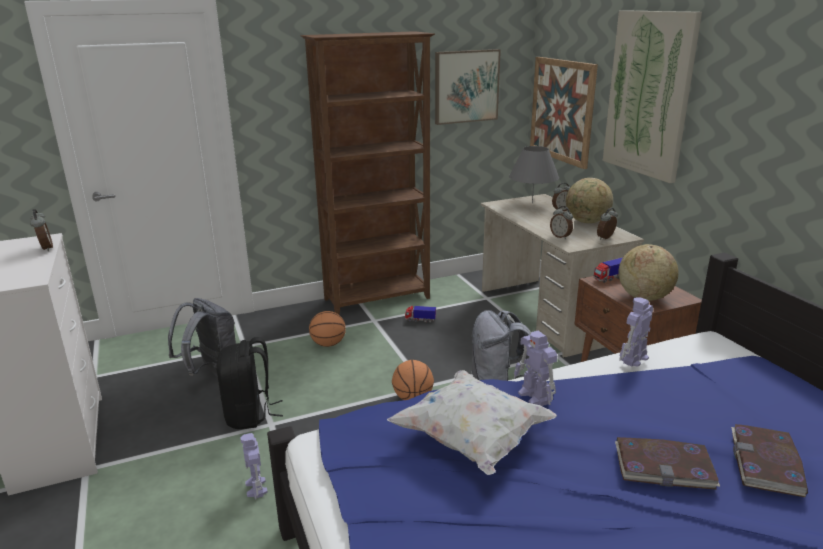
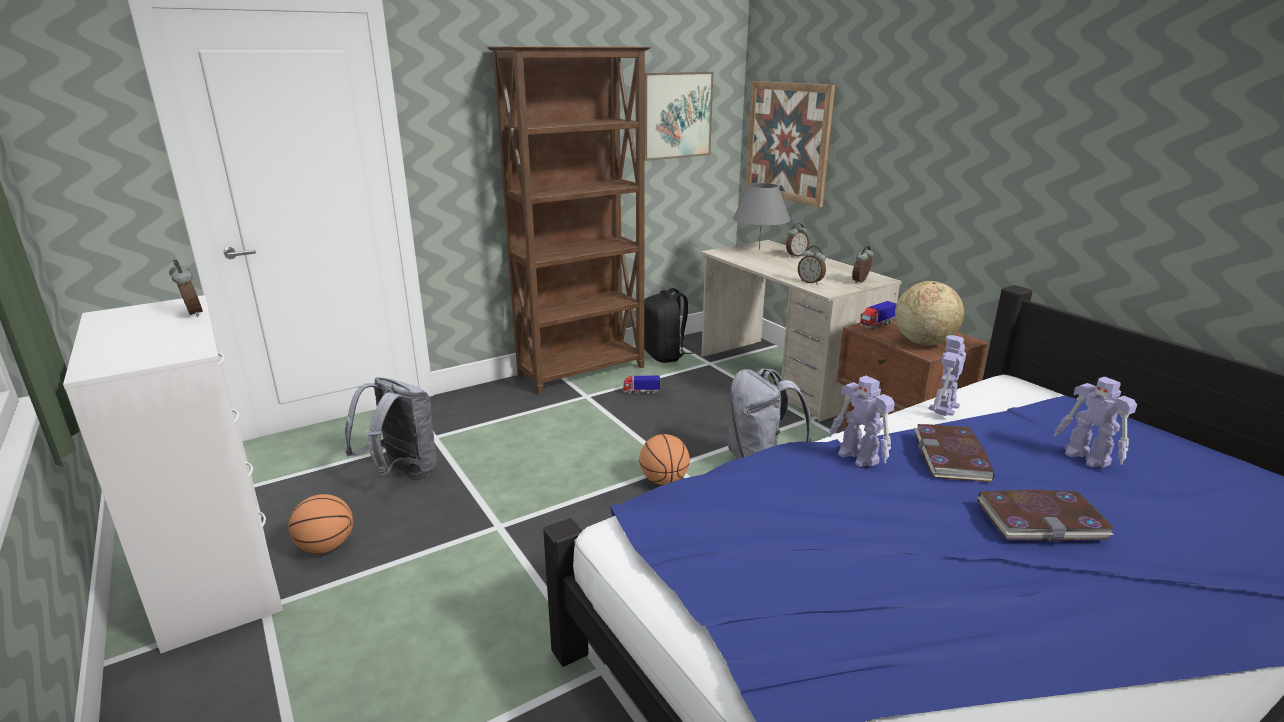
camera: 10 degrees left, 0 degrees up
(250, 415) = (468, 517): black backpack -> black backpack (664, 355)
(256, 488) = (505, 606): toy robot -> toy robot (1087, 457)
(328, 344) = (540, 427): basketball -> basketball (326, 547)
(472, 440) = (810, 512): white pillow -> none
(587, 222) = (830, 266): globe -> none
(649, 94) = (904, 115): picture -> none
(766, 463) = (1144, 505): book -> book (951, 457)

